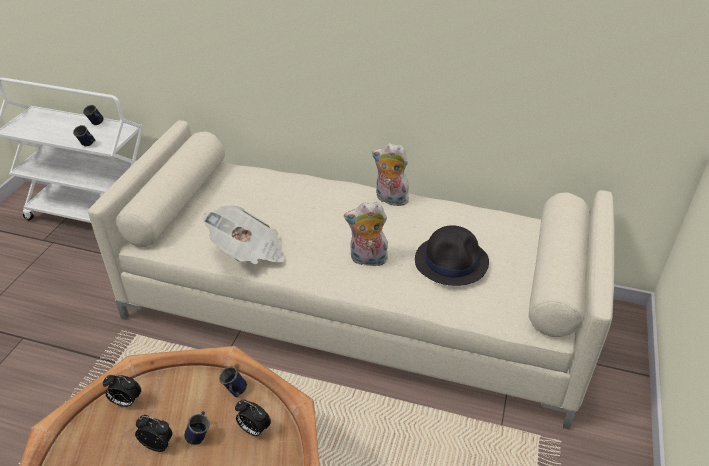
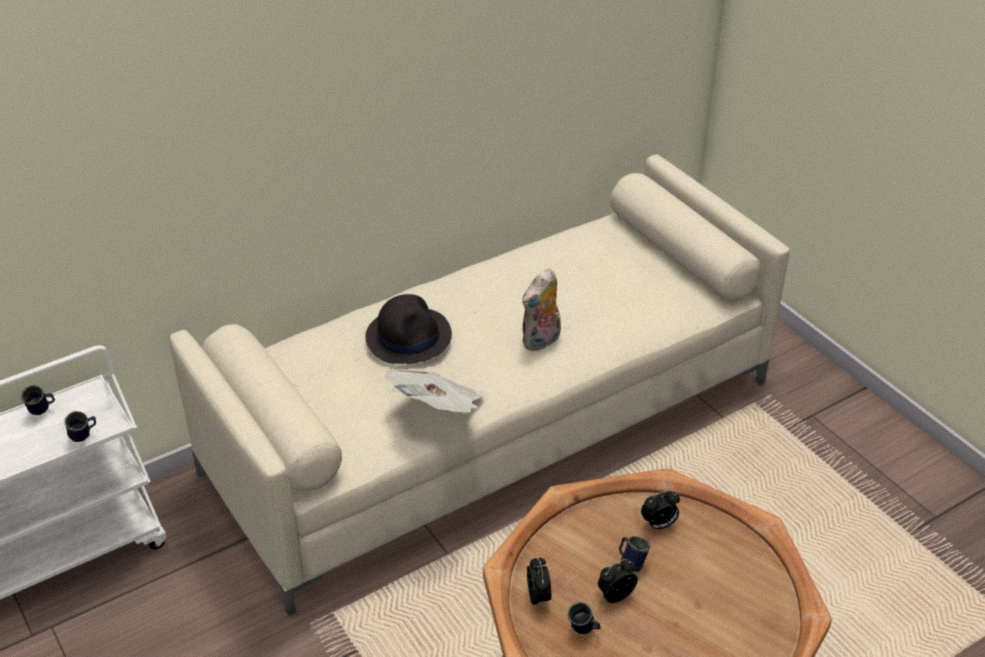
camera: 50 degrees left, 0 degrees up
(126, 402) = (538, 597): alarm clock -> alarm clock turned 60 degrees counterclockwise
(235, 392) = (603, 517): blue mug -> blue mug (584, 631)
(390, 200) = (475, 279): plush toy -> none
(452, 261) = (604, 294): black hat -> black hat (409, 336)

